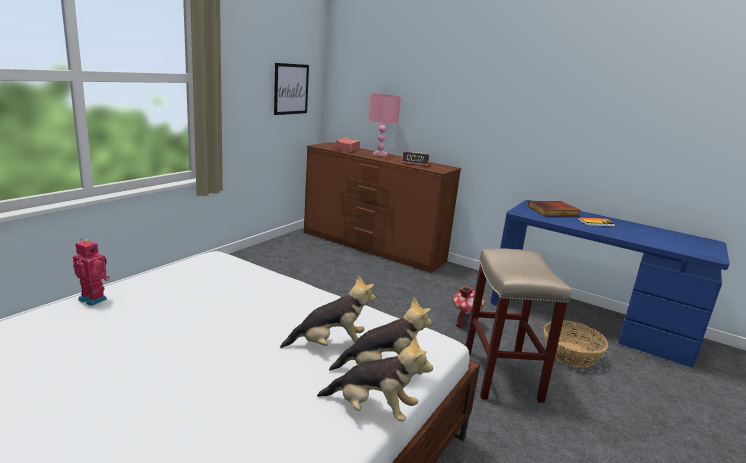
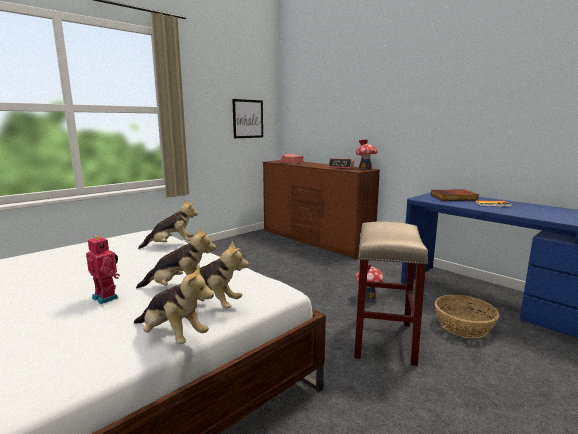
camera: 15 degrees right, 5 degrees down
(94, 299) = (36, 255): toy robot -> toy robot (107, 297)
(265, 279) = (171, 245): none -> plush toy
(379, 154) = (316, 164): pink table lamp -> none
(445, 166) = (365, 168): none -> toy house

